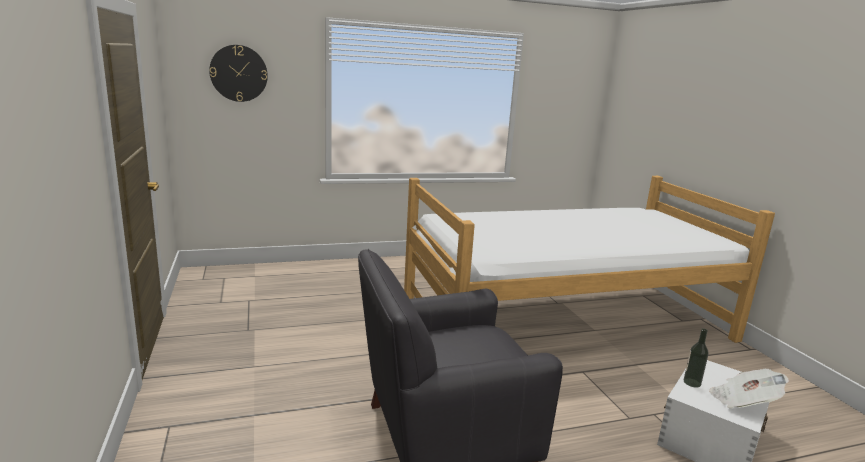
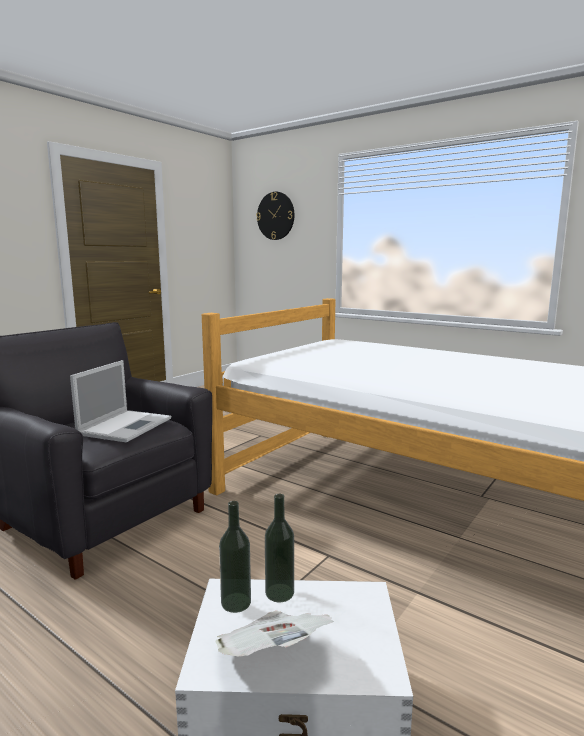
camera: 55 degrees right, 5 degrees down
(484, 342) = (126, 426): none -> laptop
(695, 396) = (236, 602): none -> bottle

